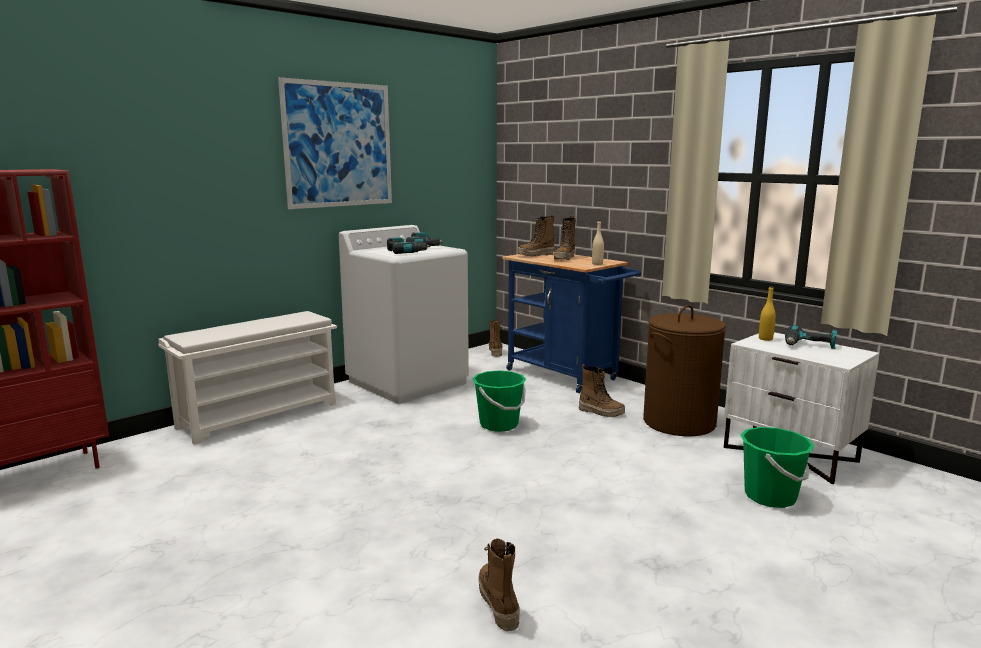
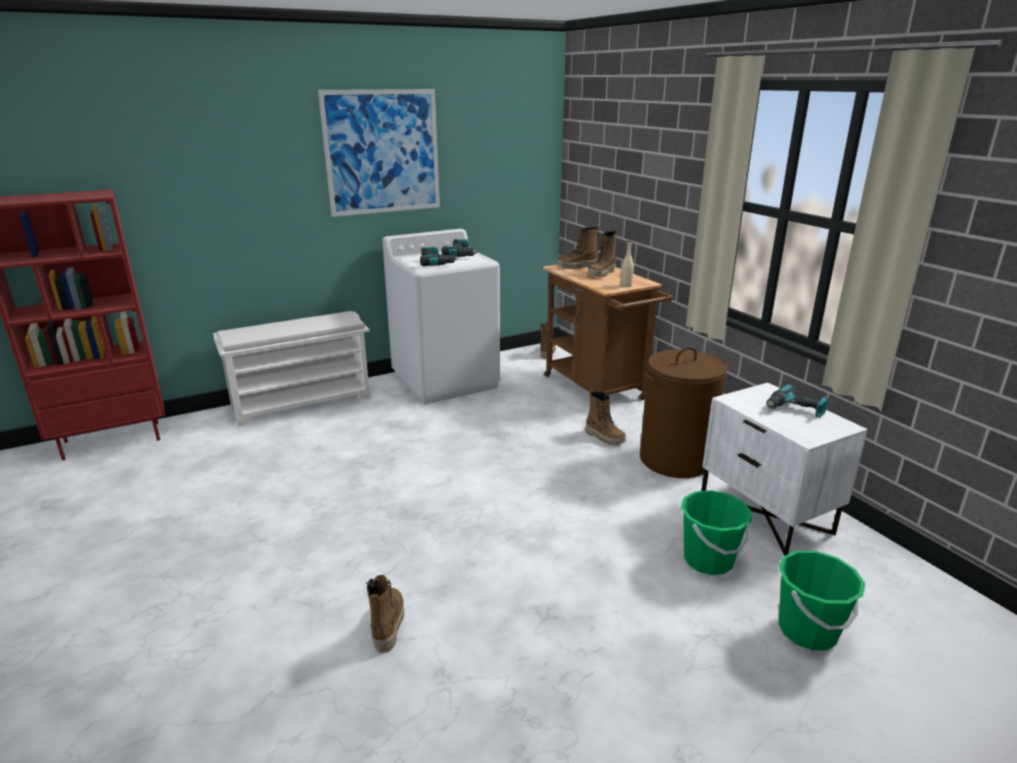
camera: 15 degrees right, 10 degrees up
(499, 424) = (499, 439): green bucket -> green bucket (807, 631)
(567, 376) = (598, 390): blue cart -> brown cart
(765, 339) = (755, 395): yellow bottle -> none

